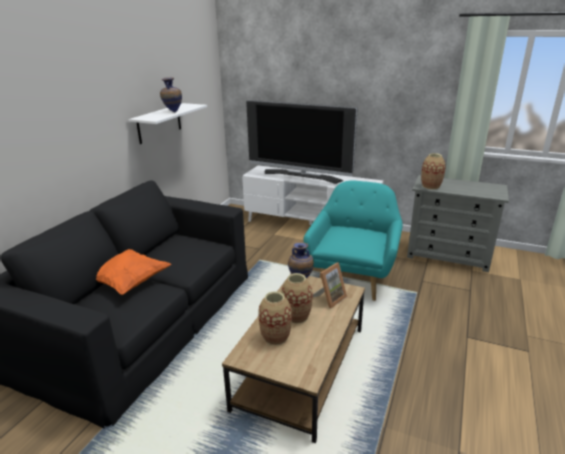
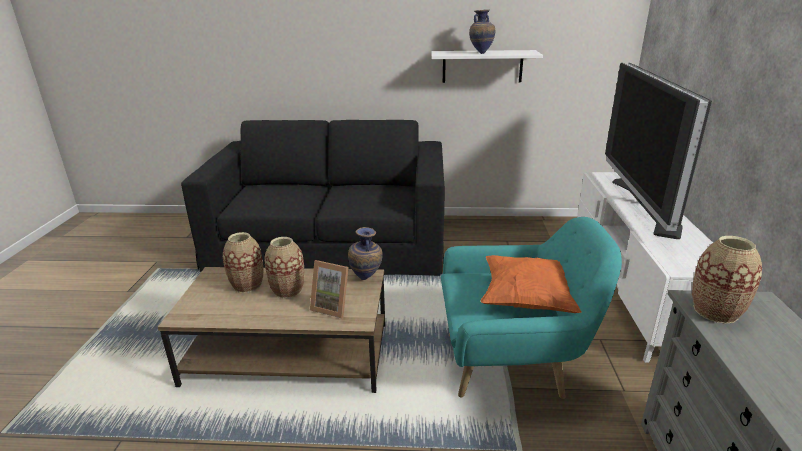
camera: 70 degrees right, 0 degrees up
(129, 282) = (305, 192): orange pillow -> orange pillow (527, 299)

